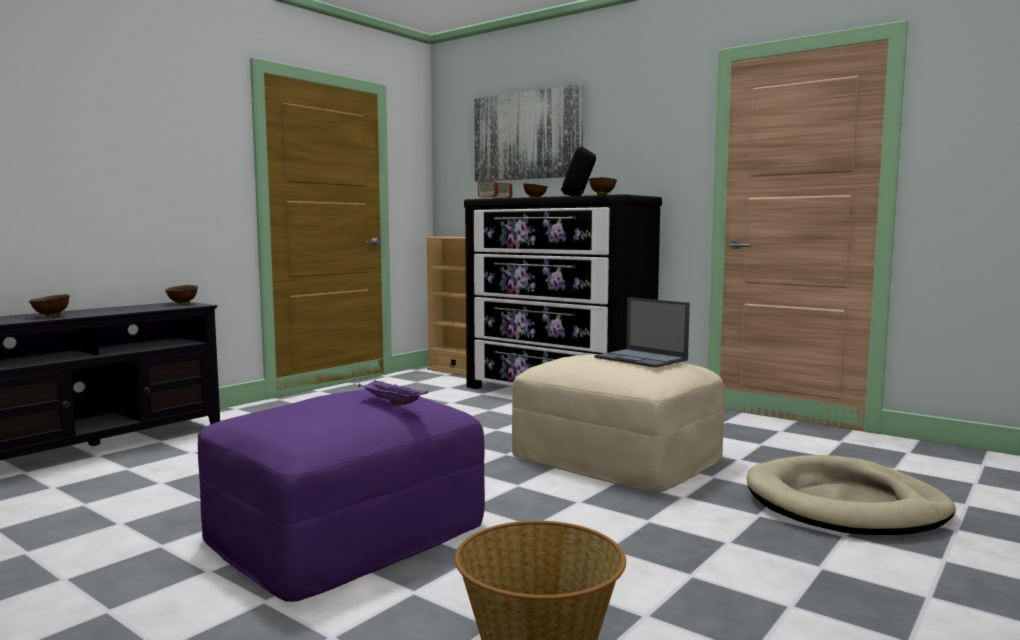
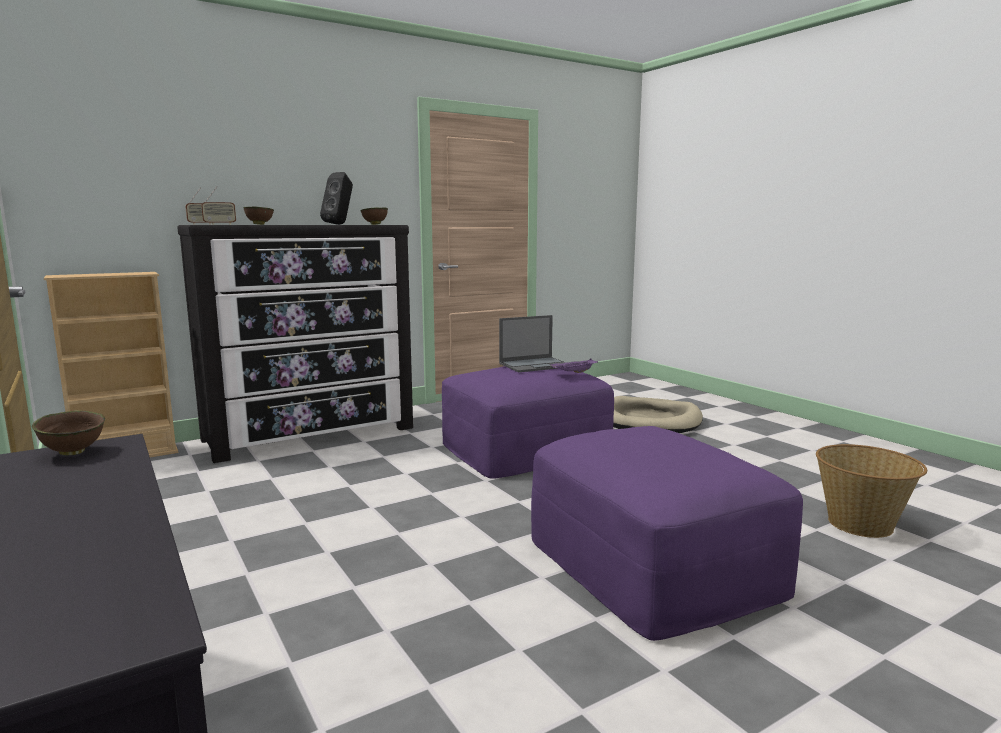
camera: 70 degrees left, 5 degrees up
(51, 316) = (106, 547): brown bowl -> none
(391, 403) = (666, 433): purple tray -> purple tray (574, 373)
(527, 136) = (199, 144): picture -> none
(617, 456) = (525, 448): beige ottoman -> purple ottoman

